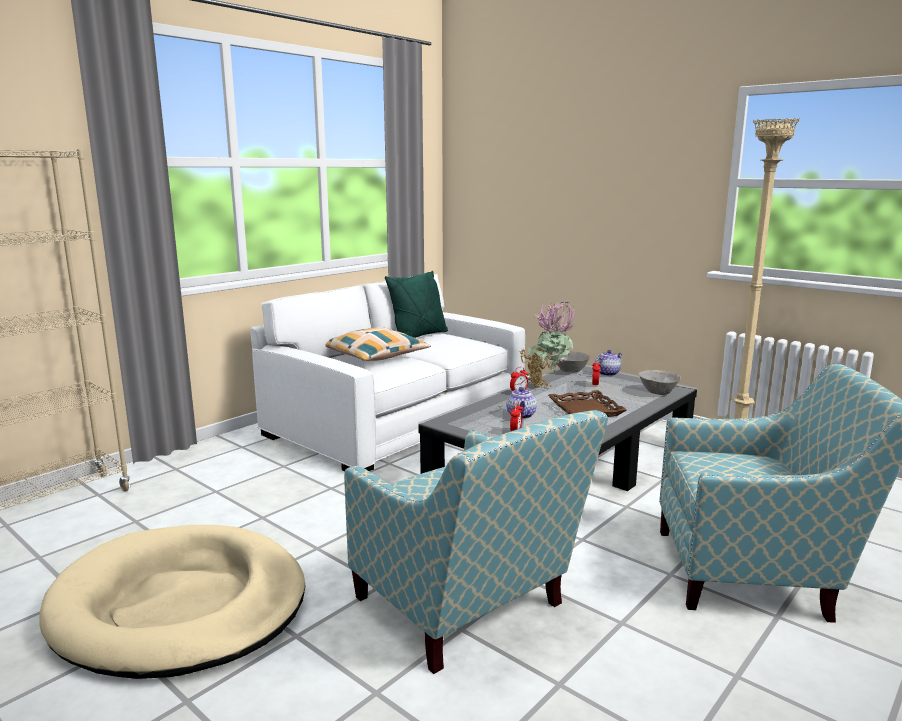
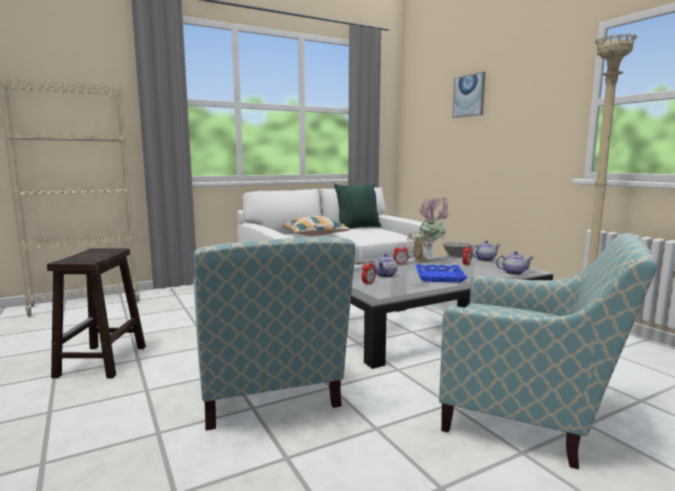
camera: 20 degrees right, 5 degrees down
(180, 606) = (101, 362): beige dog bed -> brown stool
(557, 152) = (469, 96): none -> picture
(586, 410) = (440, 277): brown tray -> blue tray
(658, 392) = (514, 272): grey bowl -> teapot

